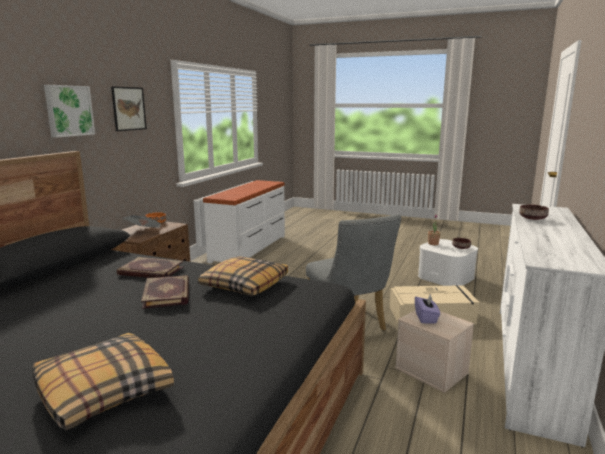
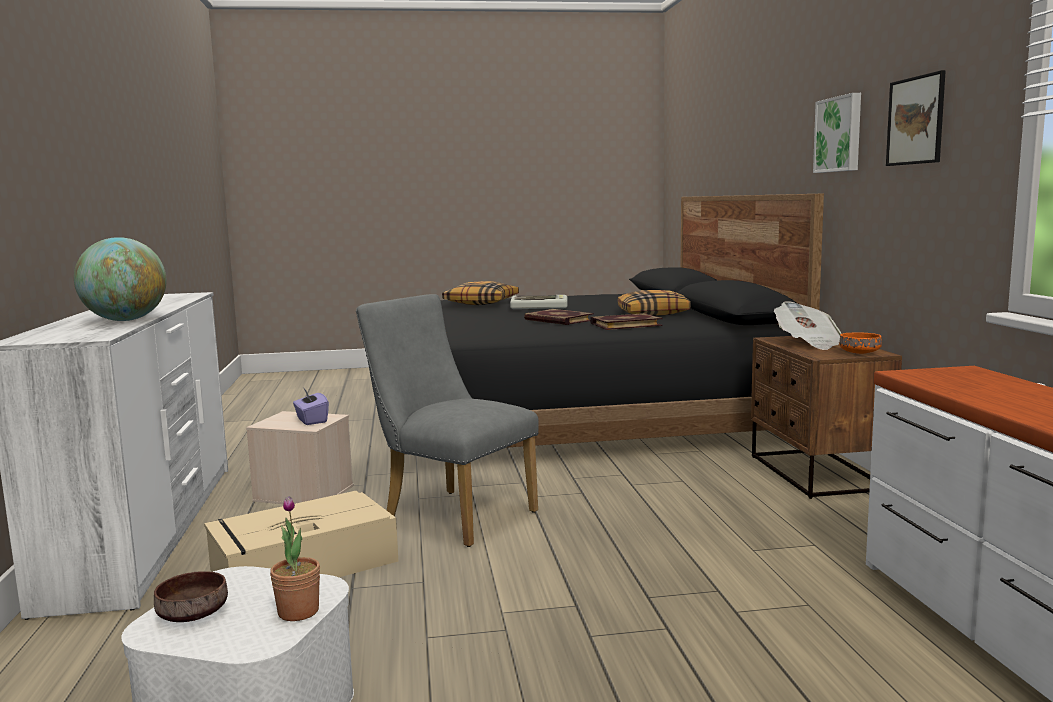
camera: 150 degrees right, 5 degrees down
(98, 335) = (539, 307): none -> keyboard
(244, 285) = (508, 331): pillow -> pillow (653, 313)
(532, 219) = (126, 320): brown bowl -> globe

